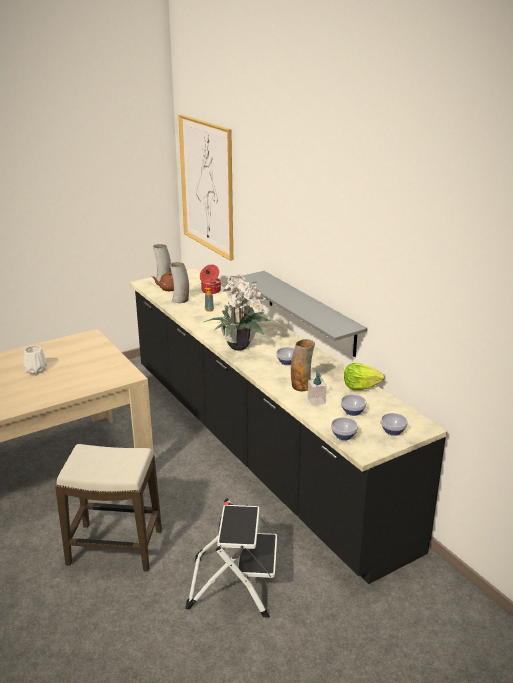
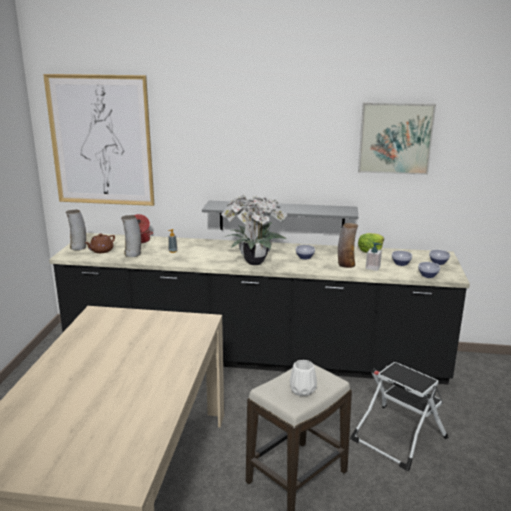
camera: 50 degrees left, 5 degrees down
(35, 370) = (114, 357): white vase -> white vase (302, 390)
(402, 257) = (395, 138): none -> picture

